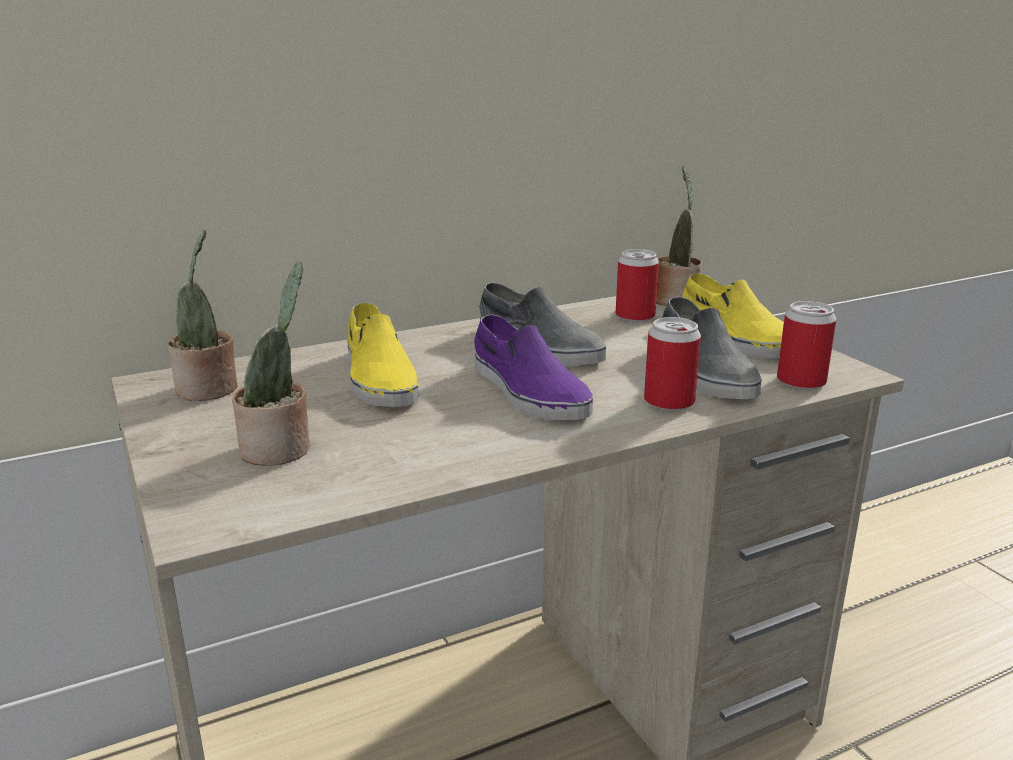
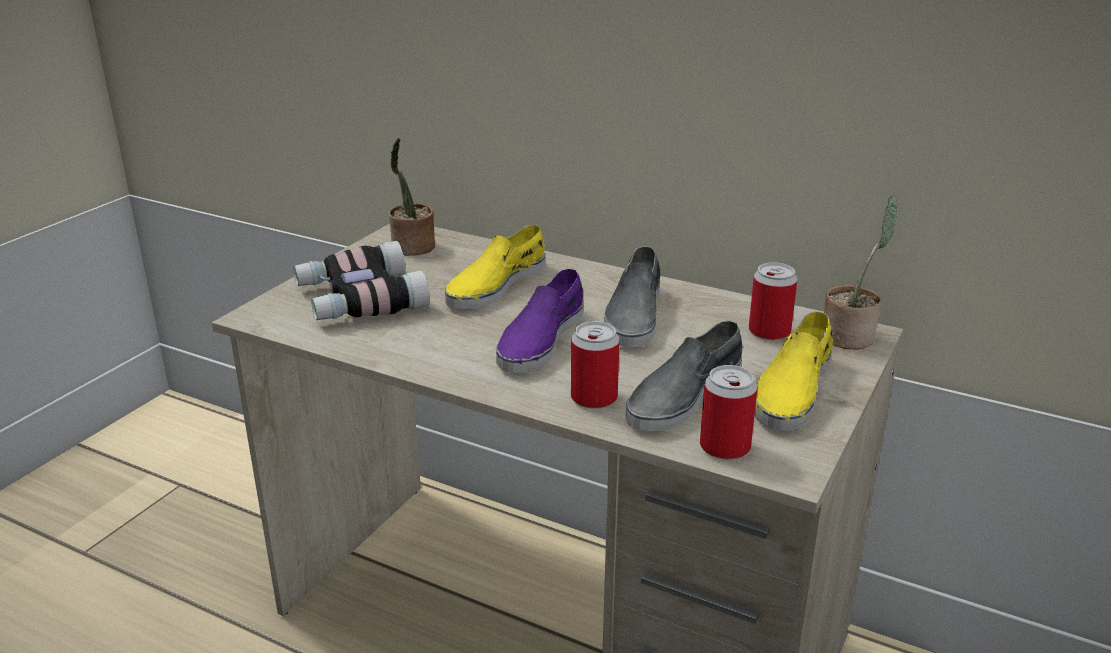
camera: 55 degrees right, 5 degrees up
(280, 450) = (358, 299): potted plant -> binoculars

